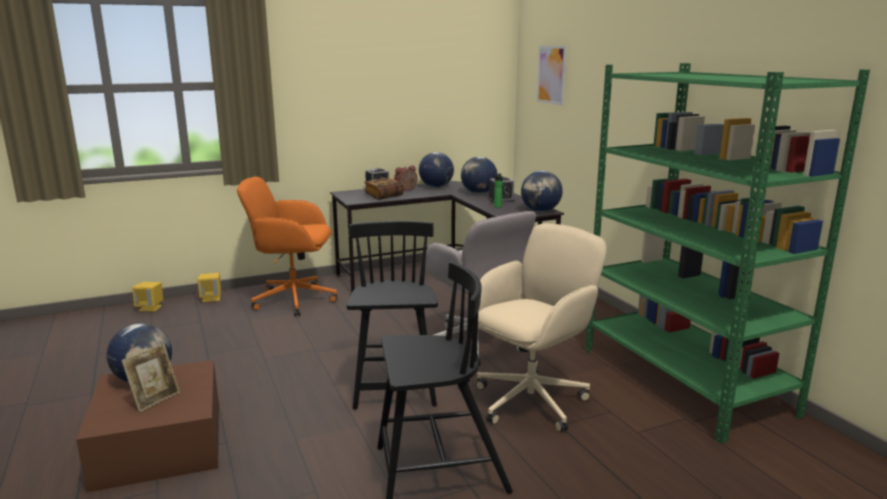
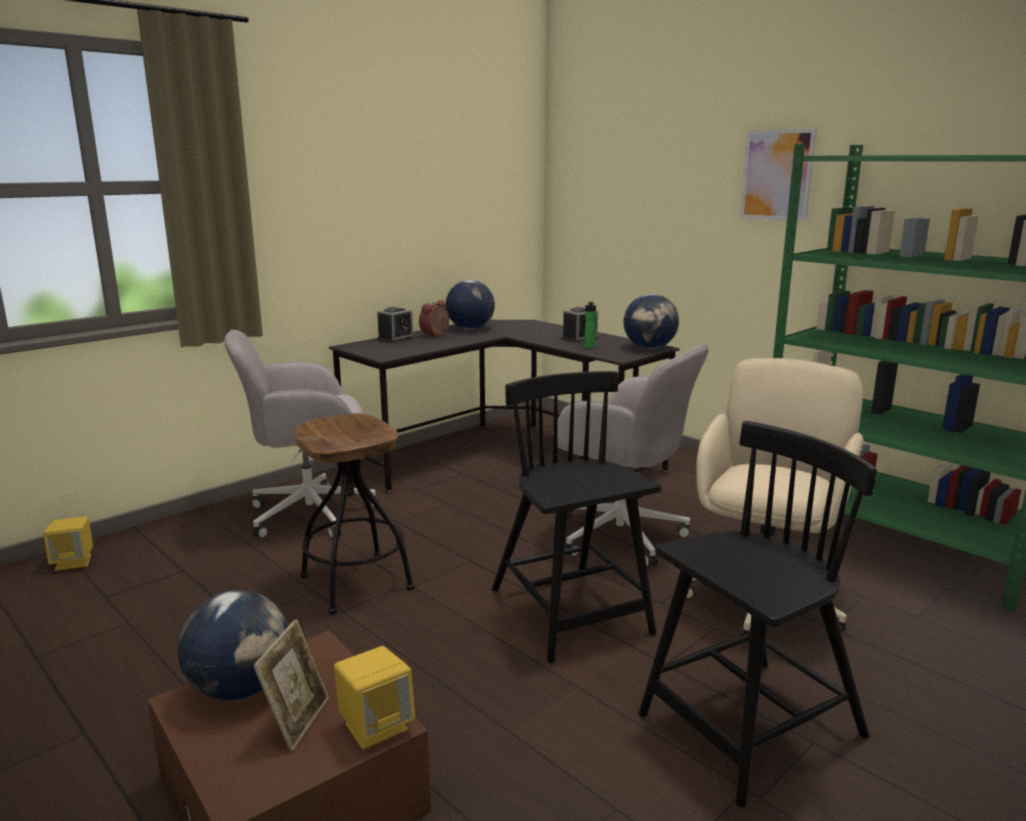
camera: 20 degrees left, 0 degrees up
(211, 298) = (170, 530): yellow speaker -> yellow speaker (376, 726)
(286, 344) = (356, 582): none -> brown stool
(293, 300) = (308, 514): orange office chair -> grey office chair
(383, 196) = (417, 346): book -> none
(478, 193) = (537, 332): globe -> none
(551, 74) = (611, 170): picture -> picture (777, 175)

